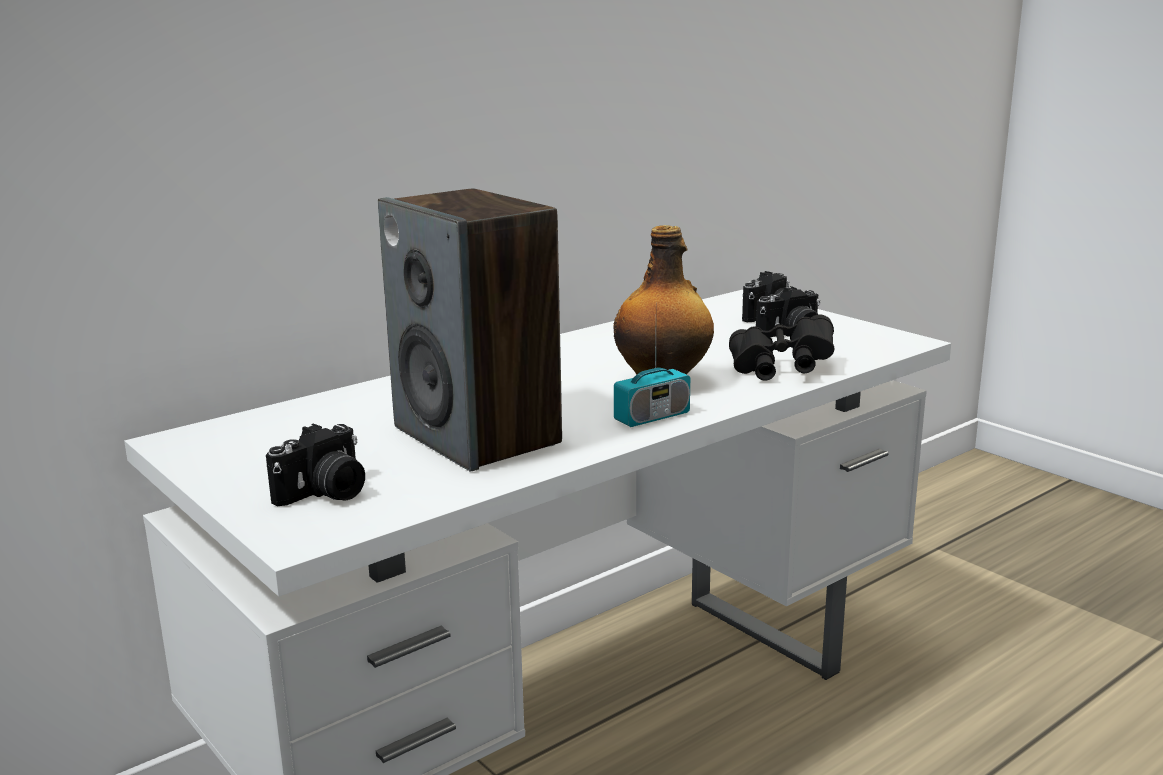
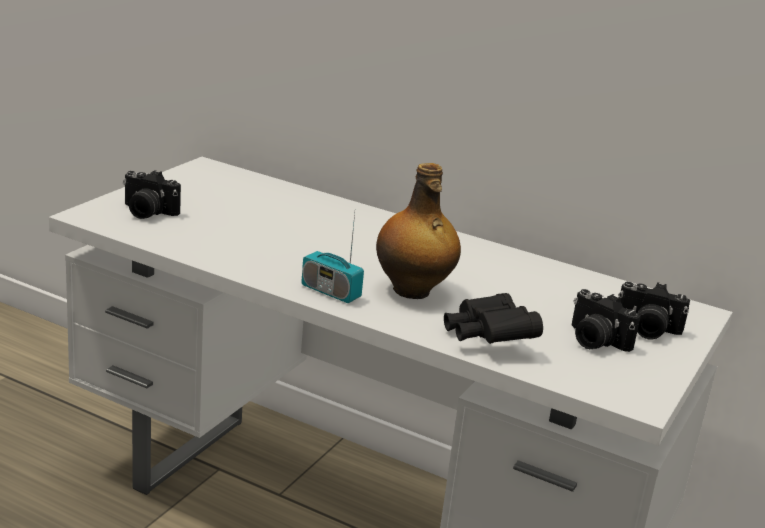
camera: 65 degrees right, 5 degrees up
(478, 436) = (258, 240): speaker -> none

